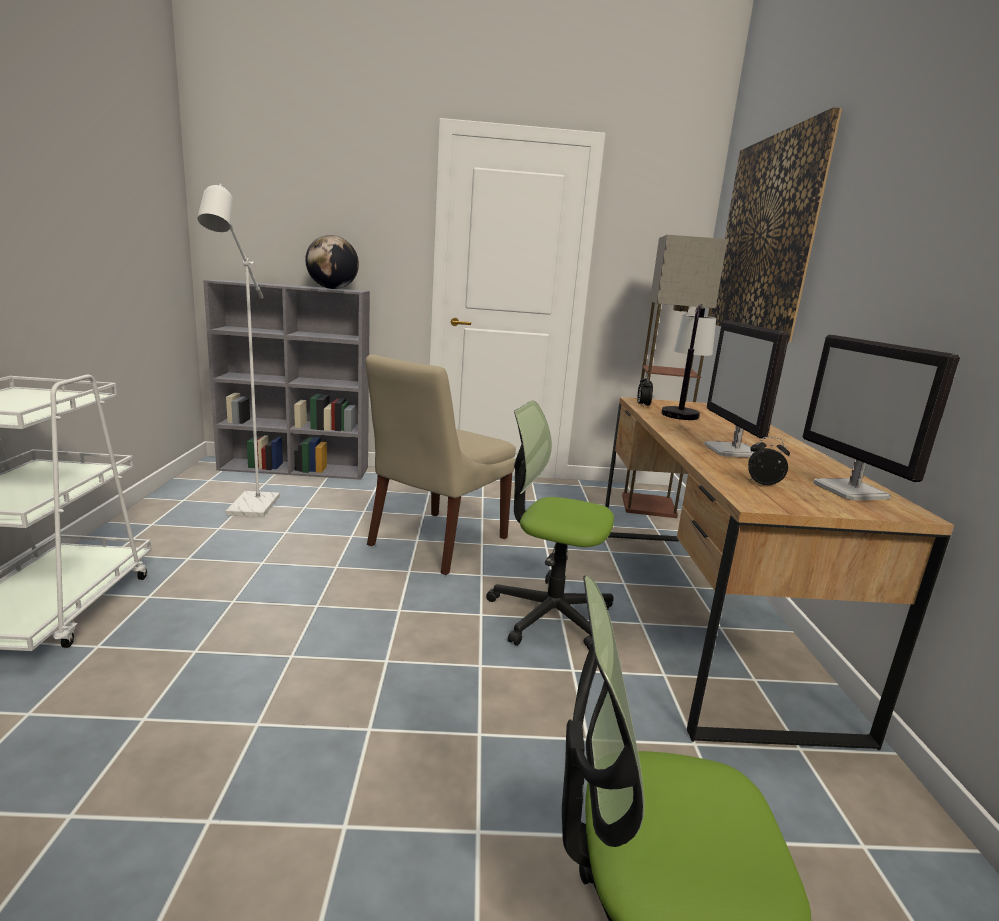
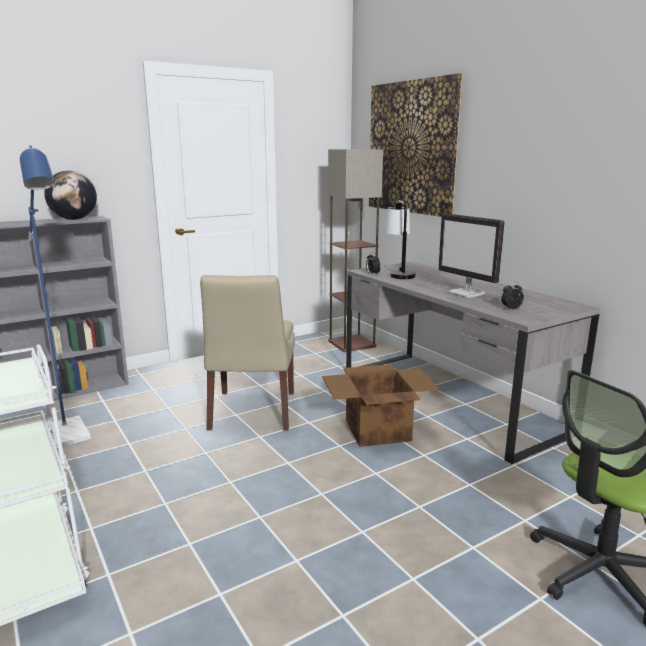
camera: 30 degrees left, 0 degrees up
(250, 510) = (70, 437): white floor lamp -> blue floor lamp
(549, 614) = (376, 430): office chair -> cardboard box
(701, 612) = (448, 399): brown desk -> grey desk
(851, 491) = (546, 302): monitor -> none

